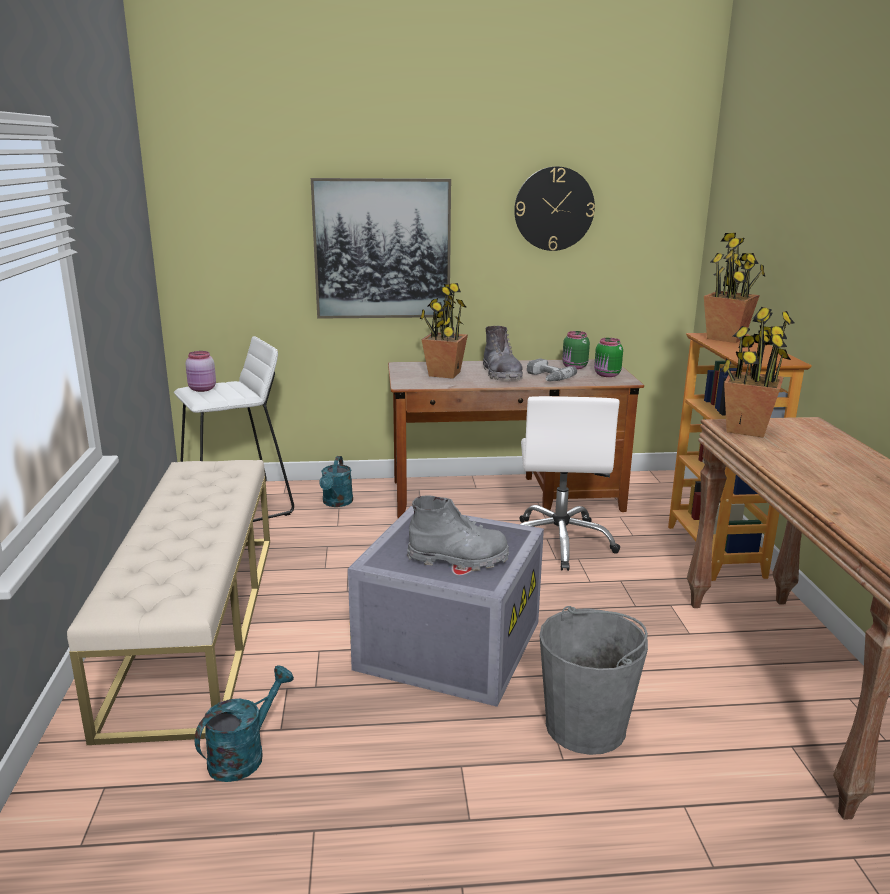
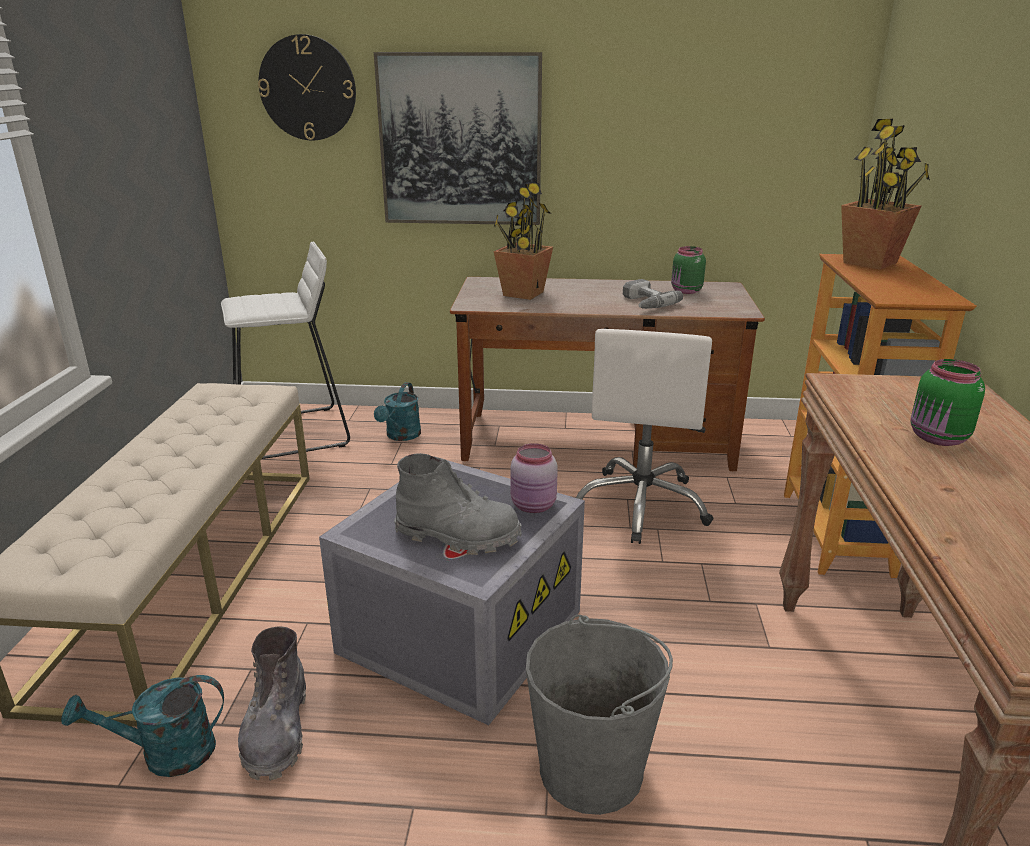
camera: 10 degrees right, 5 degrees up
(202, 389) = (249, 300): pink jar -> pink jar (534, 506)
(244, 754) = (165, 754): turquoise watering can -> turquoise watering can turned 150 degrees counterclockwise
(501, 374) = (591, 297): grey boot -> grey boot (277, 730)
(554, 209) = (672, 91): wall clock -> wall clock (308, 88)
(607, 375) = (722, 303): green jar -> green jar (938, 438)
(746, 429) = (863, 391): potted plant -> none

